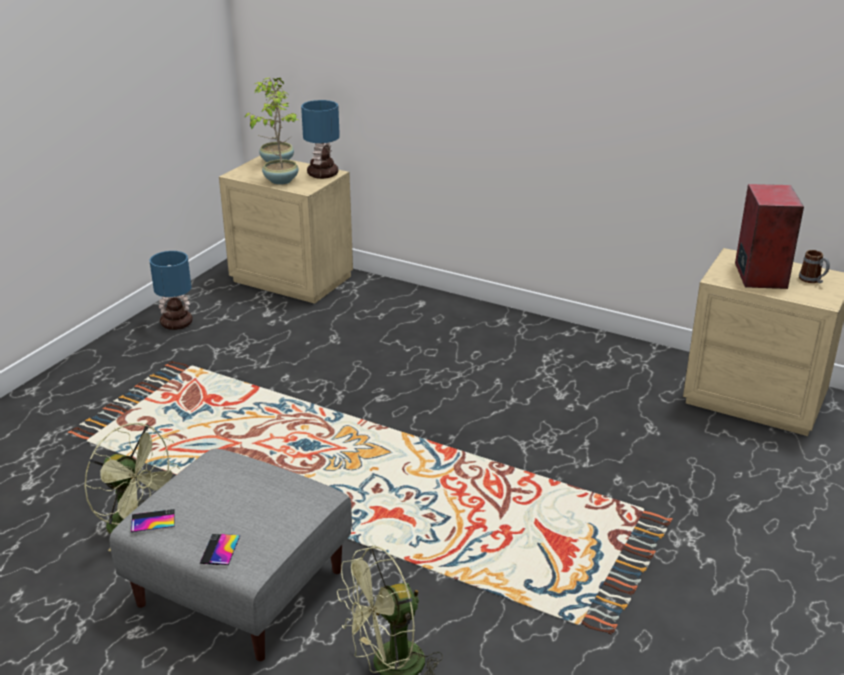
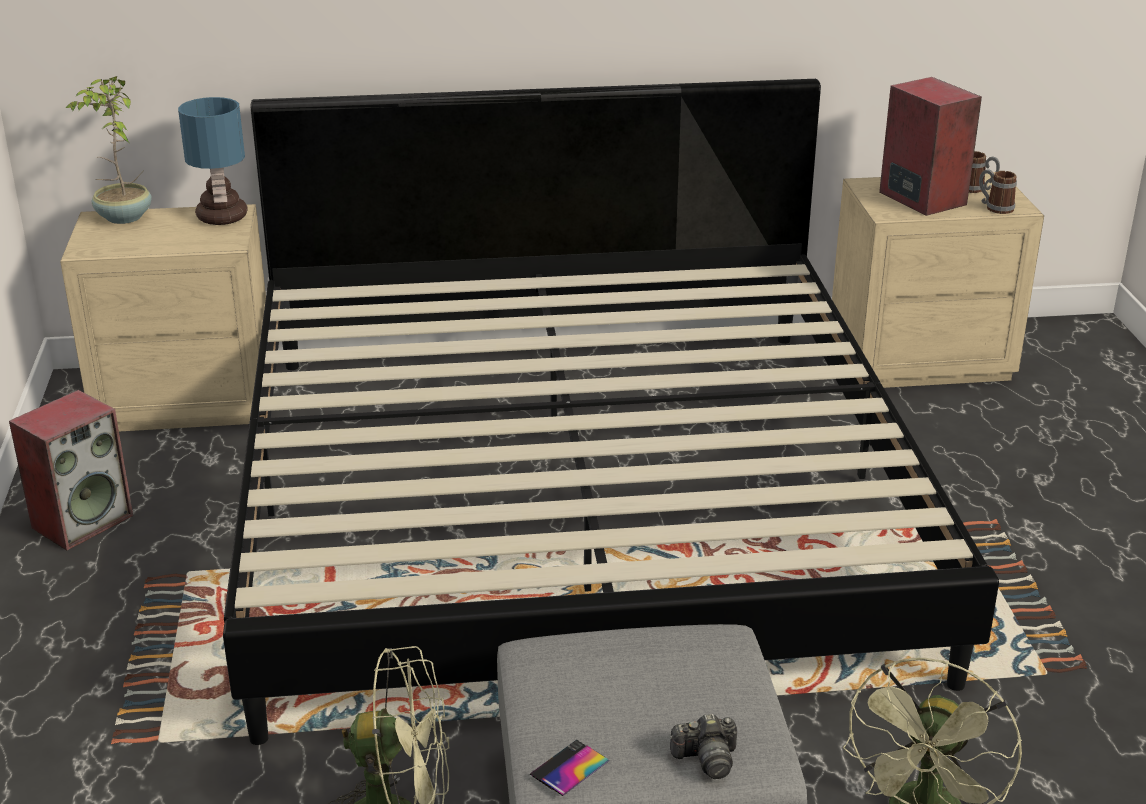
camera: 35 degrees left, 0 degrees up
(177, 323) = (83, 521): table lamp -> speaker
(220, 549) = (706, 759): phone -> camera
(280, 180) = (171, 241): potted plant -> none
(422, 402) = (573, 499): none -> bed
(806, 296) = (994, 207): none -> mug

